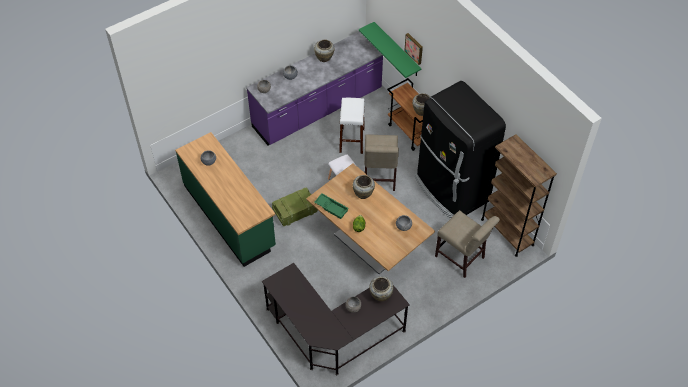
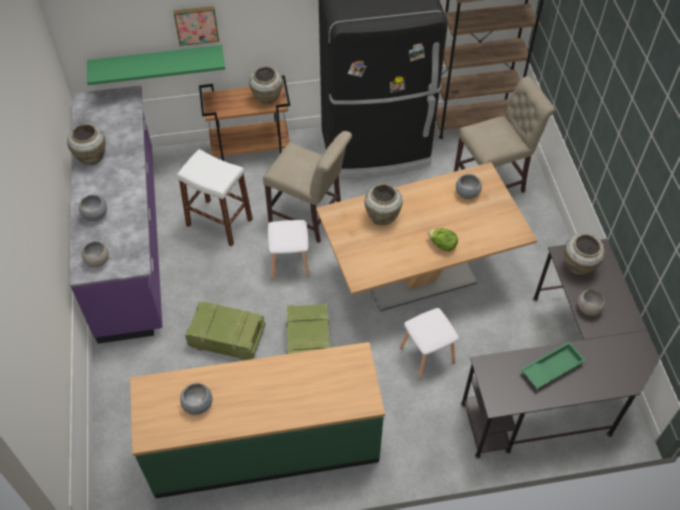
camera: 65 degrees left, 0 degrees up
(282, 176) = (228, 338): none -> crate
(317, 266) = (428, 355): none -> white stool
(331, 207) = (387, 265): green tray -> green tray (551, 367)

